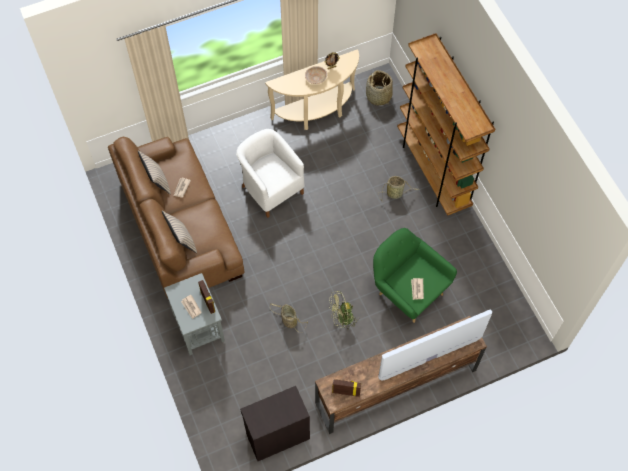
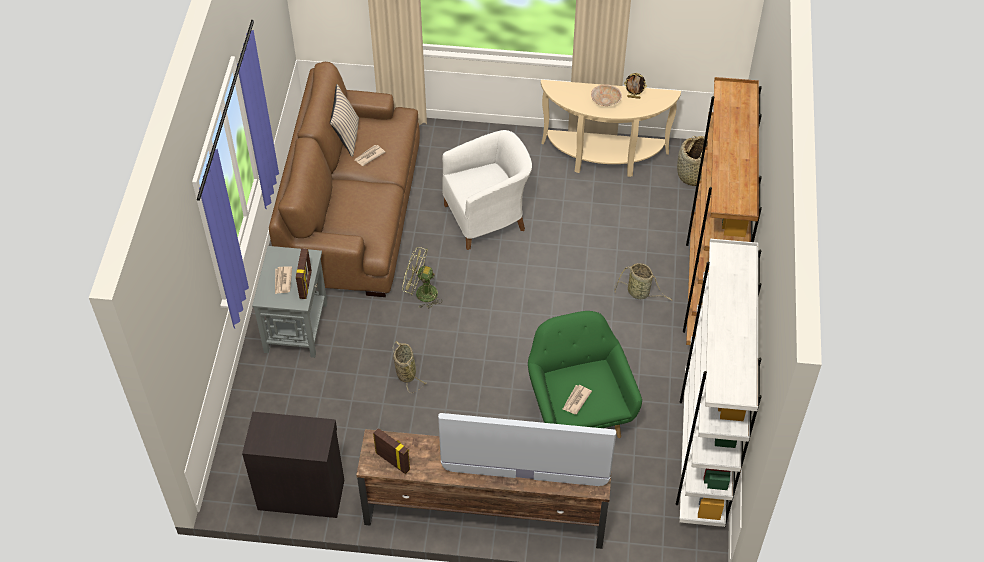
camera: 30 degrees right, 10 degrees down
(182, 240) = (329, 211): beige pillow -> none
(270, 188) = (488, 217): white armchair -> white armchair turned 75 degrees clockwise
(342, 319) = (472, 402): green fan -> green fan (421, 293)
(495, 280) = (702, 454): none -> white bookcase

